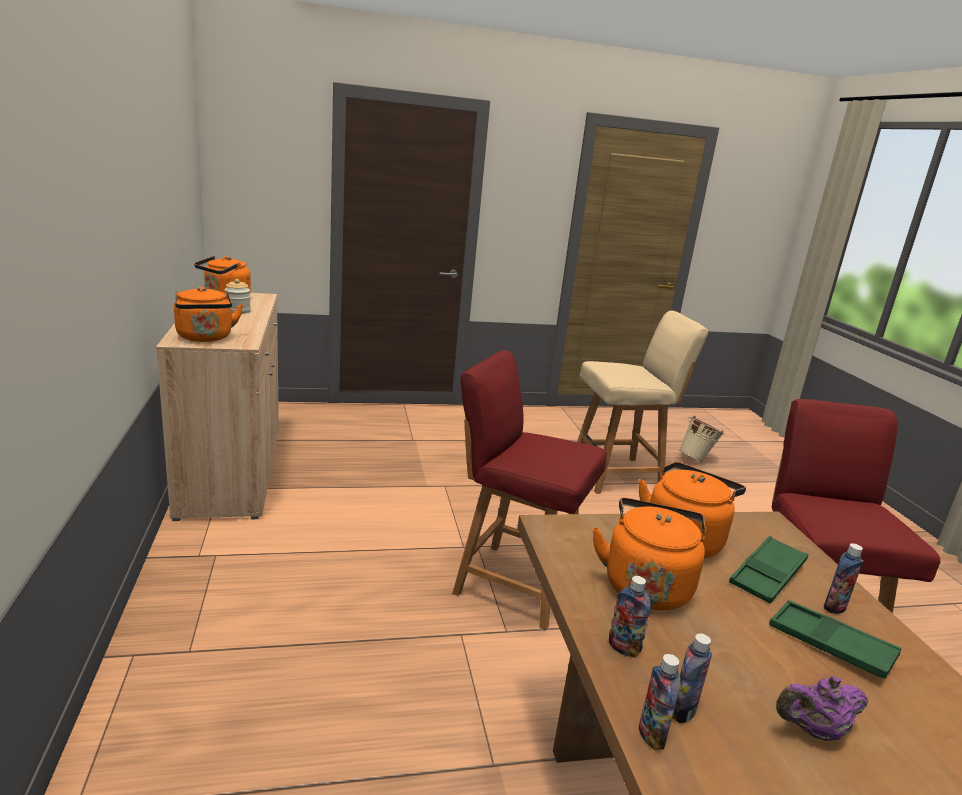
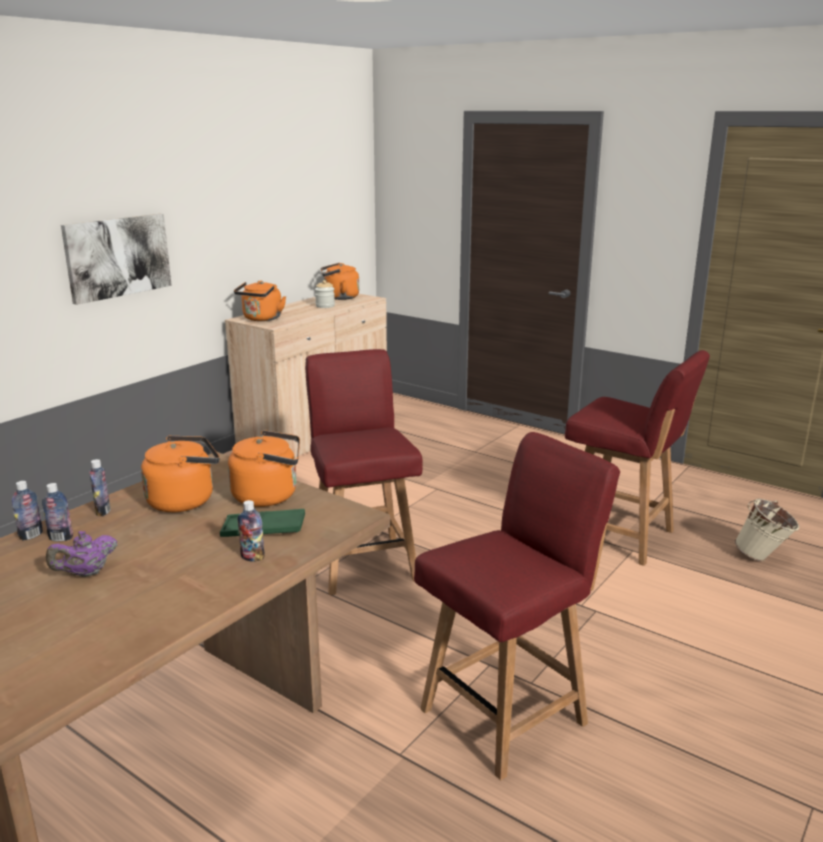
camera: 50 degrees right, 0 degrees up
(82, 267) = (117, 257): none -> picture
(618, 475) = (621, 536): beige chair -> red chair
(813, 730) = (86, 573): purple teapot -> purple teapot turned 75 degrees counterclockwise
(830, 644) = (195, 564): green tray -> none

